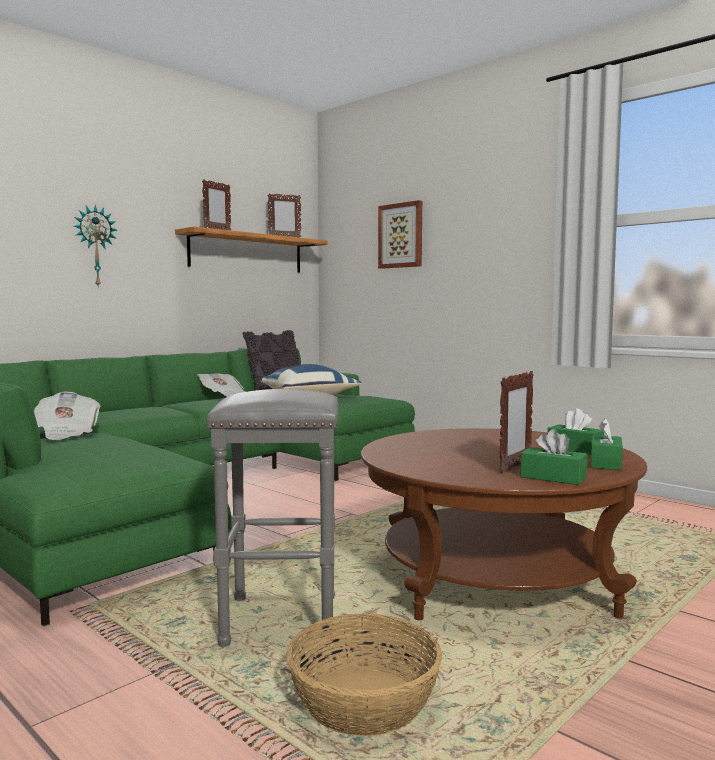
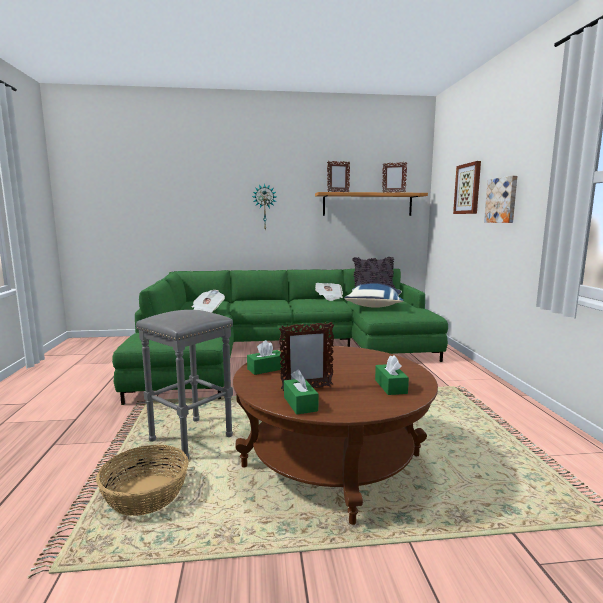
camera: 40 degrees right, 5 degrees up
(467, 248) = (502, 200): none -> picture
(605, 463) = (372, 404): green tissue box -> green tissue box (266, 369)

